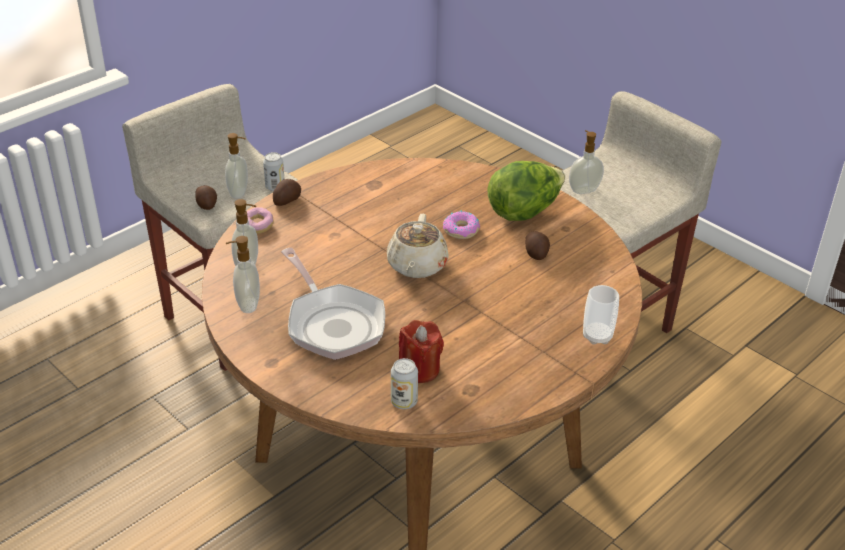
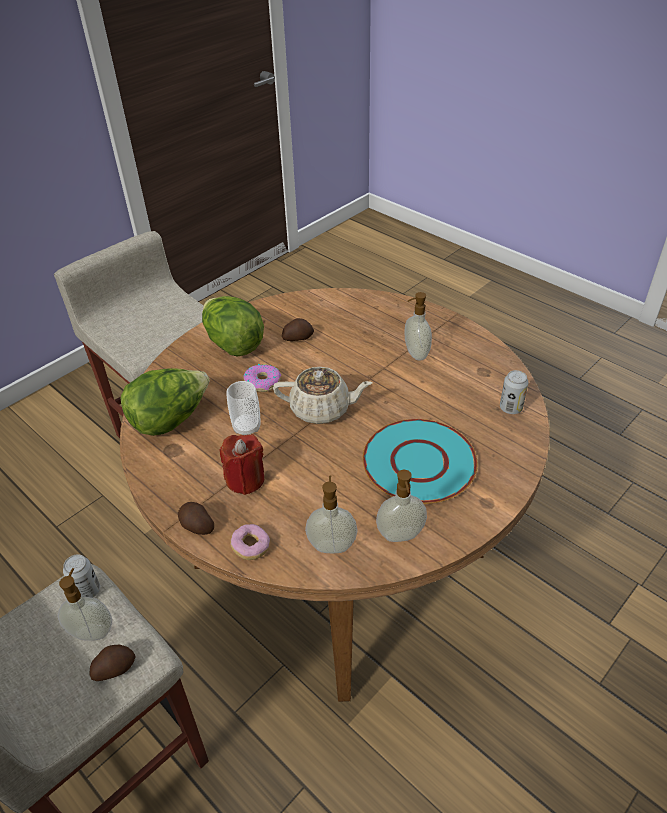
camera: 90 degrees left, 5 degrees up
(333, 323) = (418, 462): frying pan -> turquoise plate
(412, 181) = (170, 419): none -> lettuce
(419, 369) = (468, 401): red candle -> red candle (245, 479)
(583, 190) = (148, 340): soap dispenser -> soap dispenser (415, 354)
(597, 336) = (404, 309): cup -> cup (246, 427)

